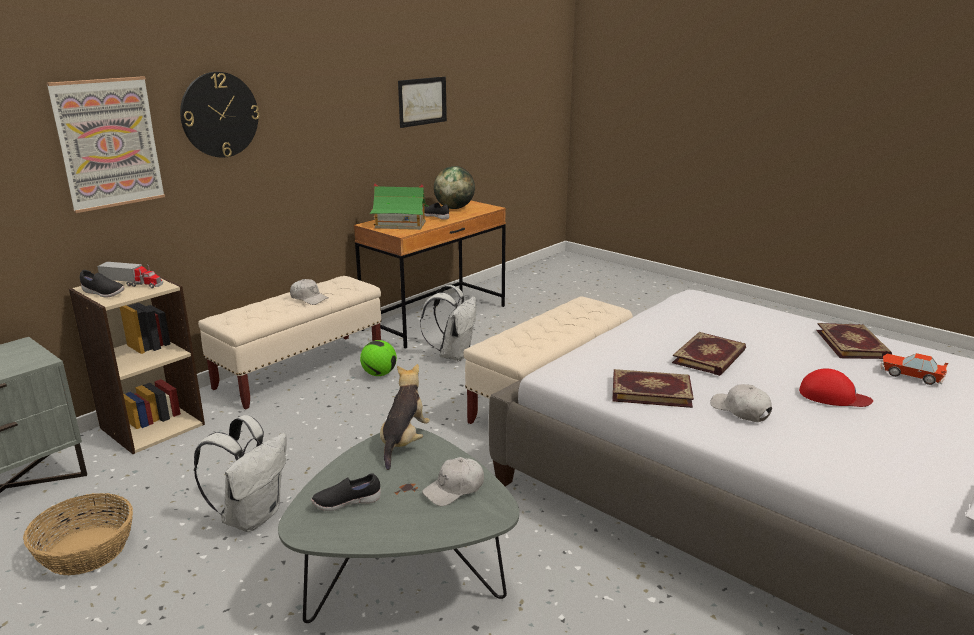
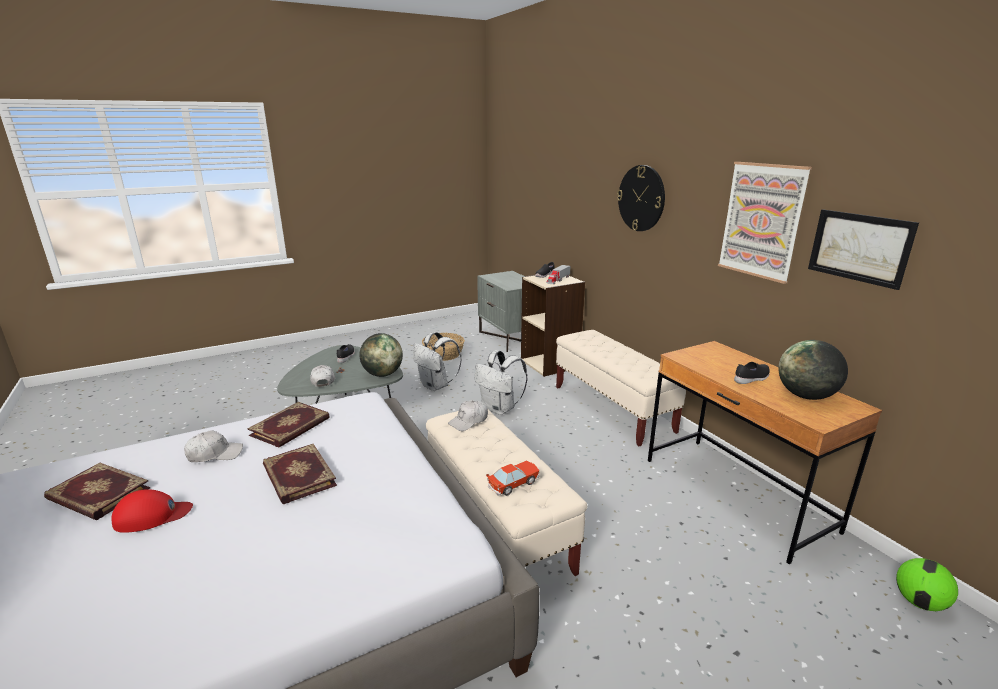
camera: 110 degrees right, 0 degrees up
(108, 143) = (587, 199): picture -> picture (761, 221)
(309, 298) = (619, 358): white cap -> white cap (469, 421)
(379, 374) = (594, 440): football -> football (919, 602)
(400, 224) = (713, 358): toy house -> none
(404, 442) = (382, 374): plush toy -> globe
(453, 355) = (625, 487): white backpack -> white backpack (500, 408)
(833, 396) = (152, 515): red cap -> red cap turned 150 degrees counterclockwise
(853, 344) = (183, 616): book -> book (97, 495)
(911, 375) = (77, 614): toy car -> toy car (513, 483)

